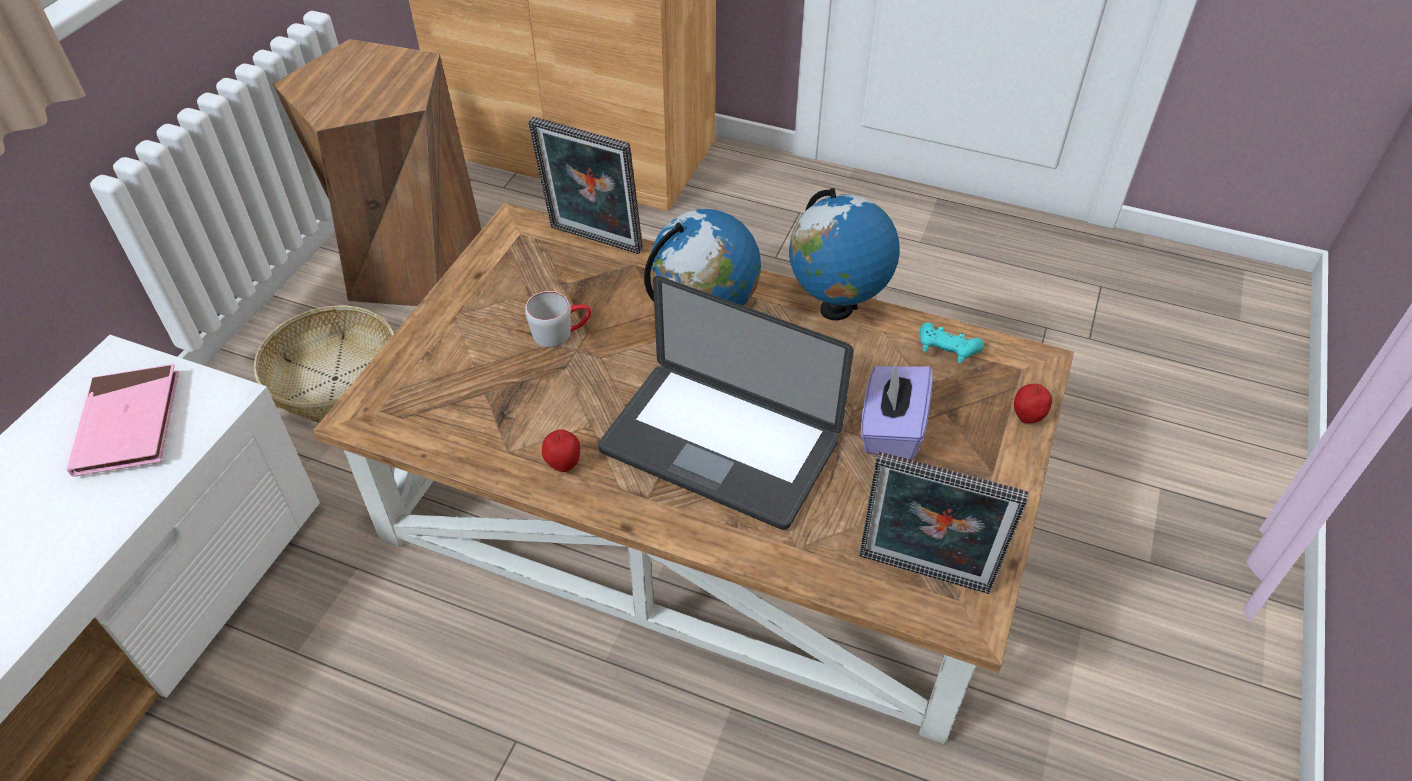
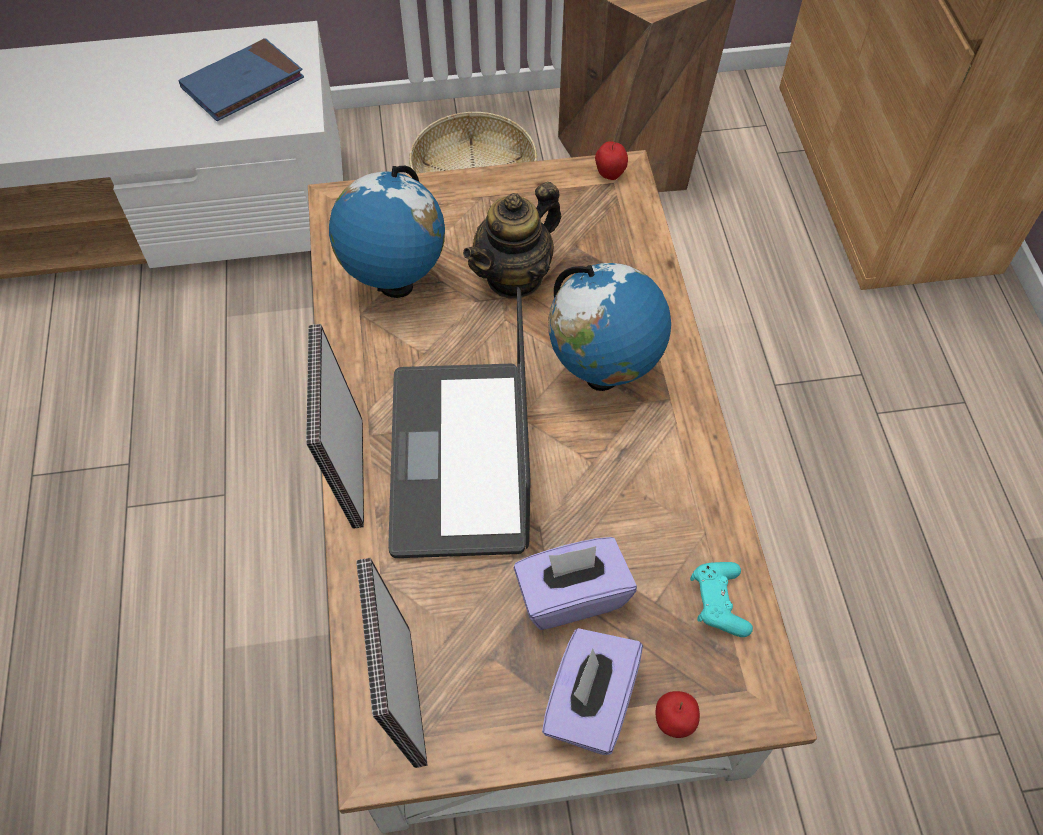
camera: 60 degrees right, 10 degrees up
(129, 424) = (243, 84): pink book -> blue book
(561, 332) = (515, 276): grey mug -> teapot
(563, 465) = (369, 358): apple -> apple (610, 174)
(593, 242) = (645, 238): picture frame -> picture frame (349, 473)
(836, 309) = (705, 475): globe -> globe (395, 285)
(988, 459) = (589, 703): none -> purple tissue box

